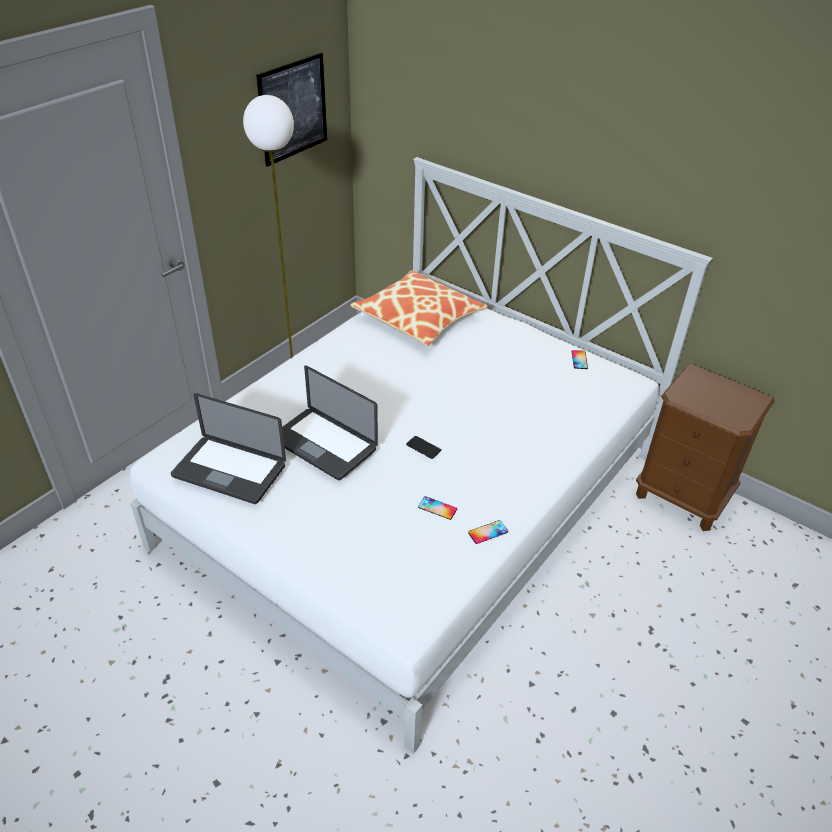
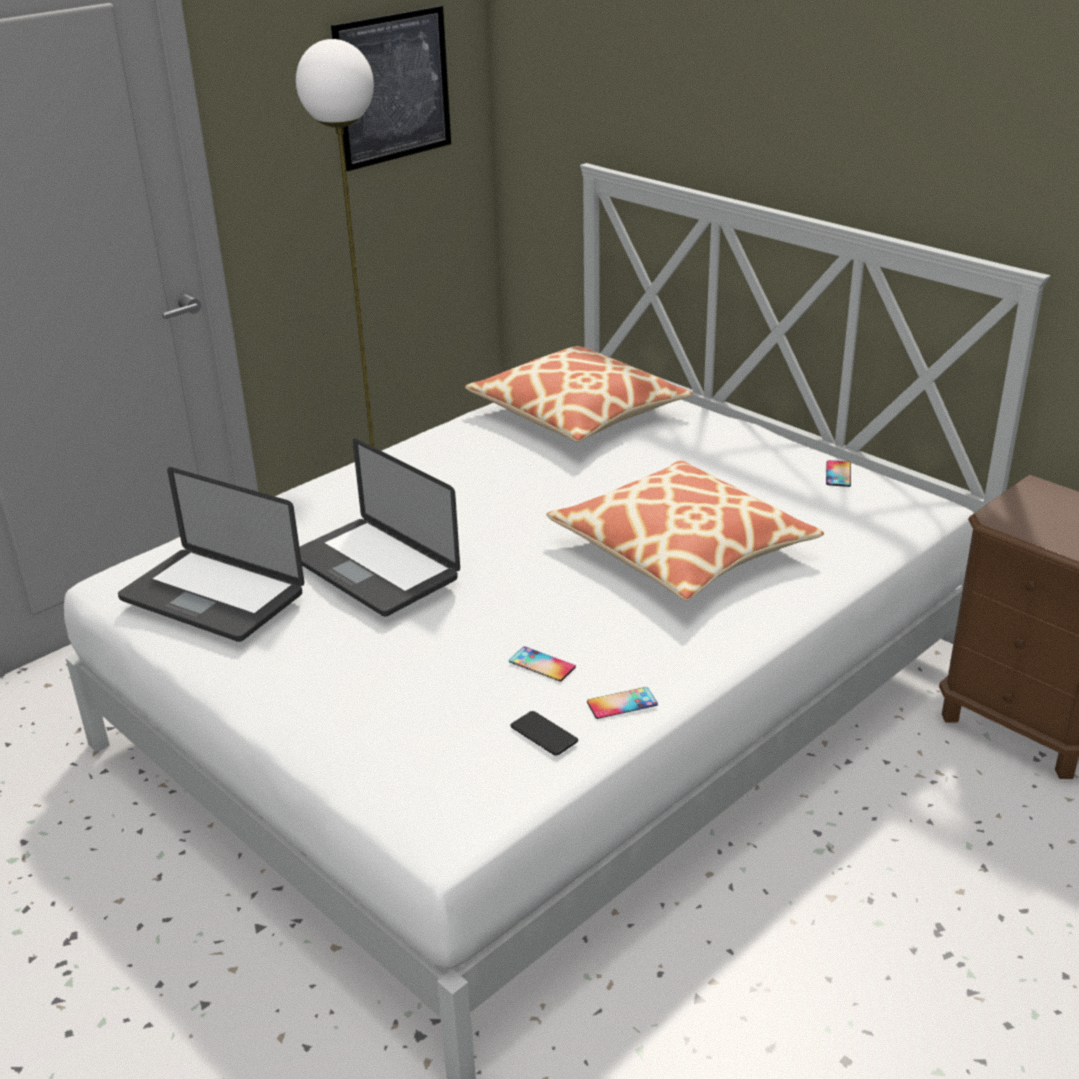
camera: 10 degrees right, 10 degrees down
(423, 447) = (539, 580): phone -> phone (544, 734)
(500, 420) = (682, 550): none -> pillow

